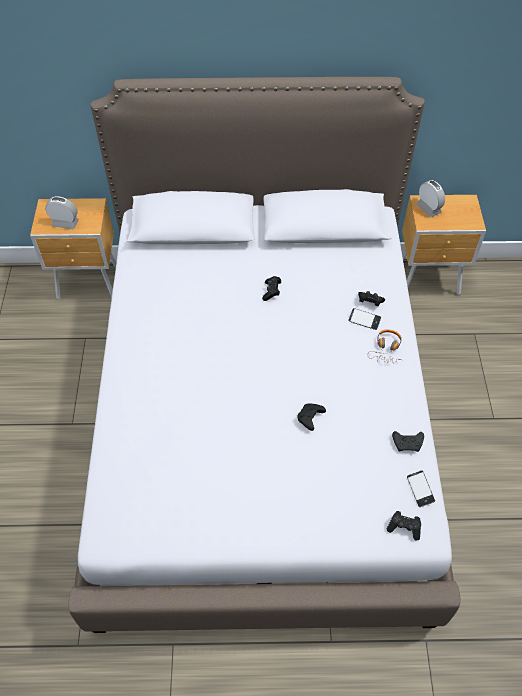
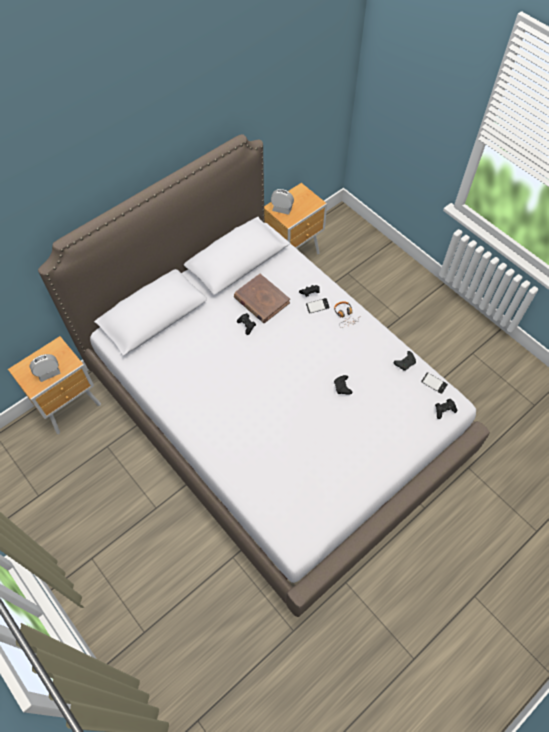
camera: 40 degrees left, 5 degrees up
(311, 277) = (261, 300): none -> brown book

